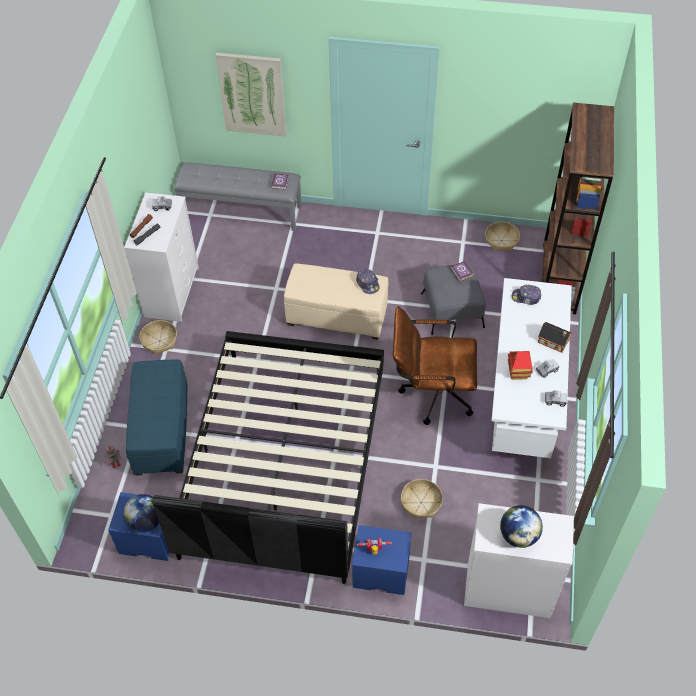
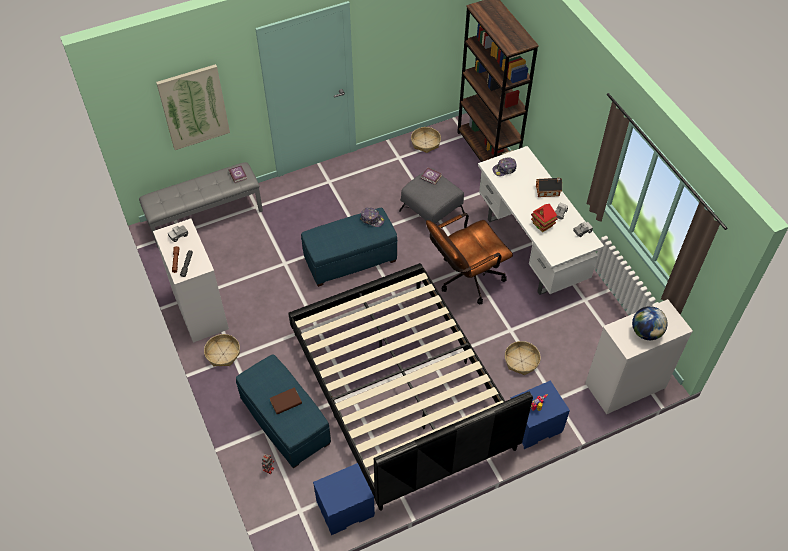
camera: 35 degrees left, 0 degrees up
(146, 522) = (353, 491): globe -> none
(154, 408) = (286, 402): none -> brown book
(337, 316) = (350, 259): beige ottoman -> blue ottoman

